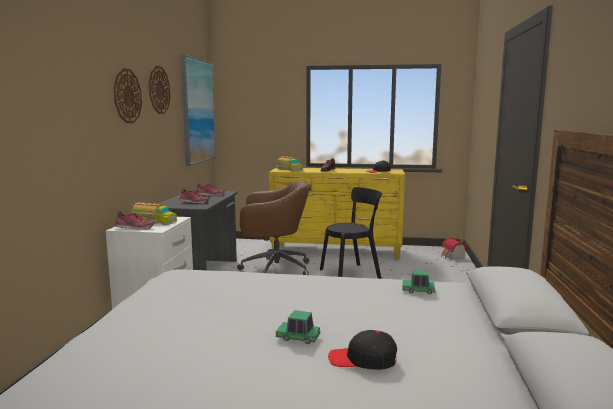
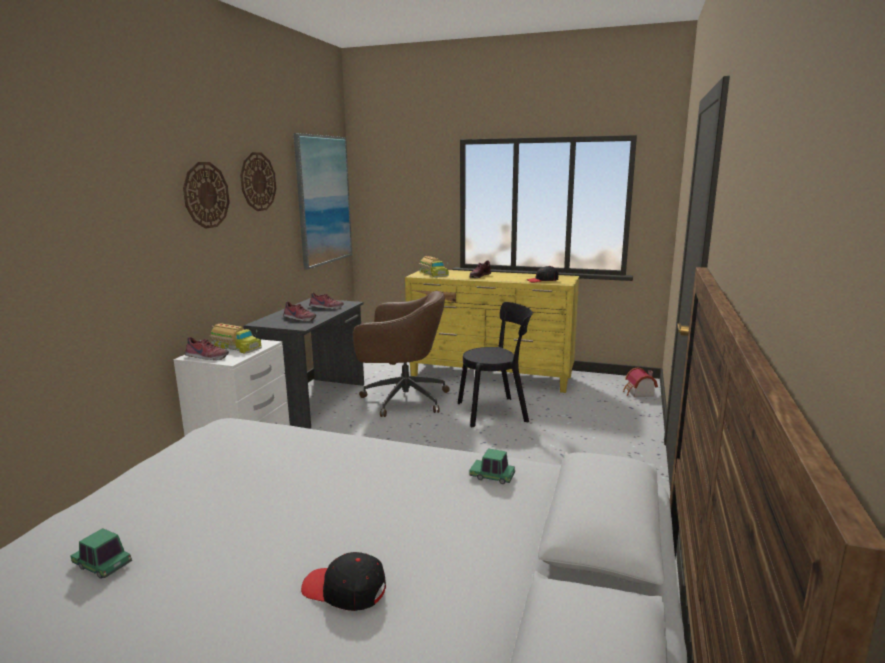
camera: 10 degrees right, 5 degrees up
(298, 337) = (290, 543): toy car -> toy car (102, 565)

